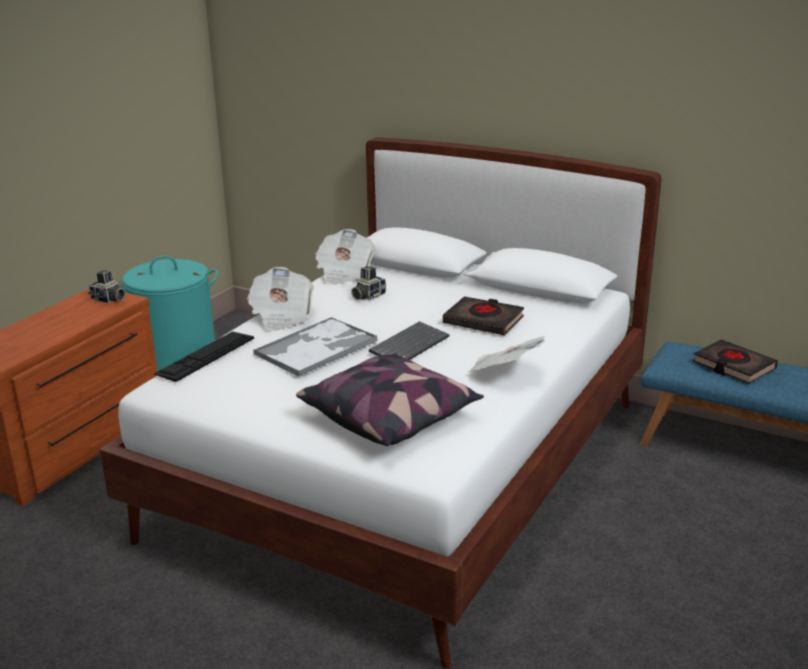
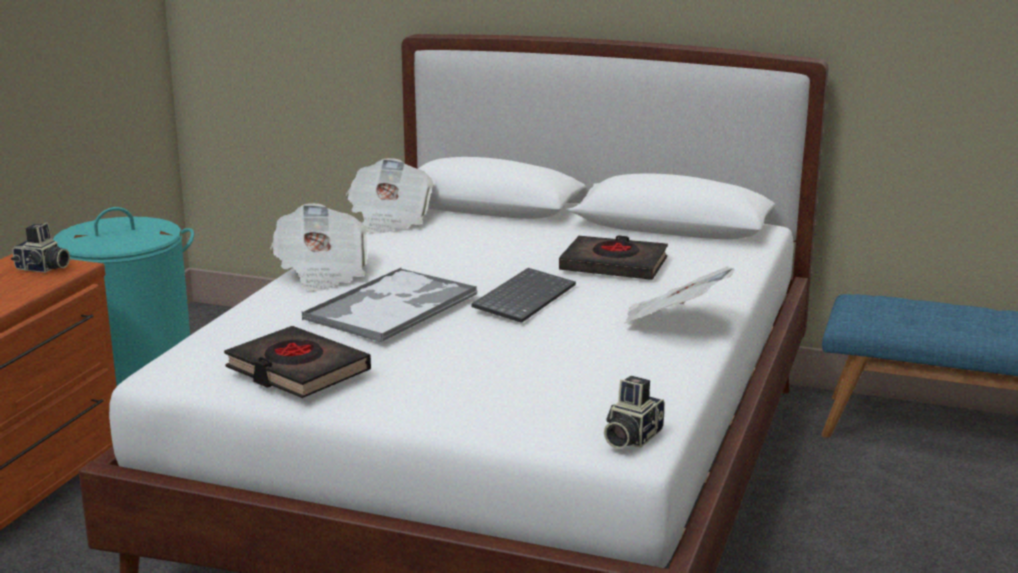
camera: 10 degrees left, 5 degrees down
(205, 355) = (228, 325): keyboard -> none
(367, 296) = (436, 244): camera -> camera (630, 437)
(390, 418) = (538, 385): pillow -> none
(733, 366) = (942, 316): black book -> black book (297, 370)

